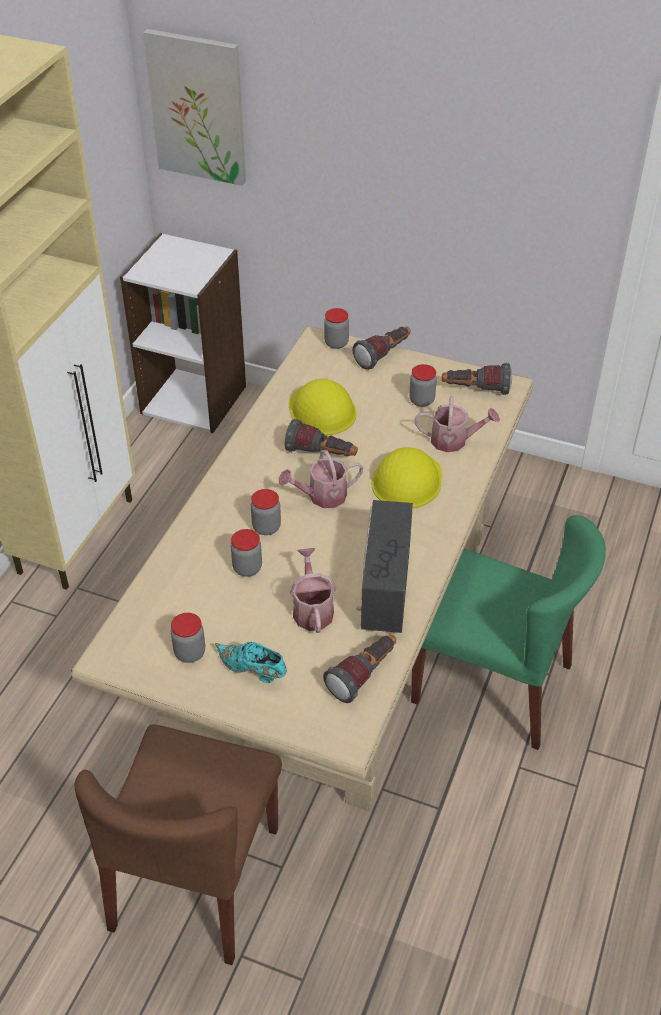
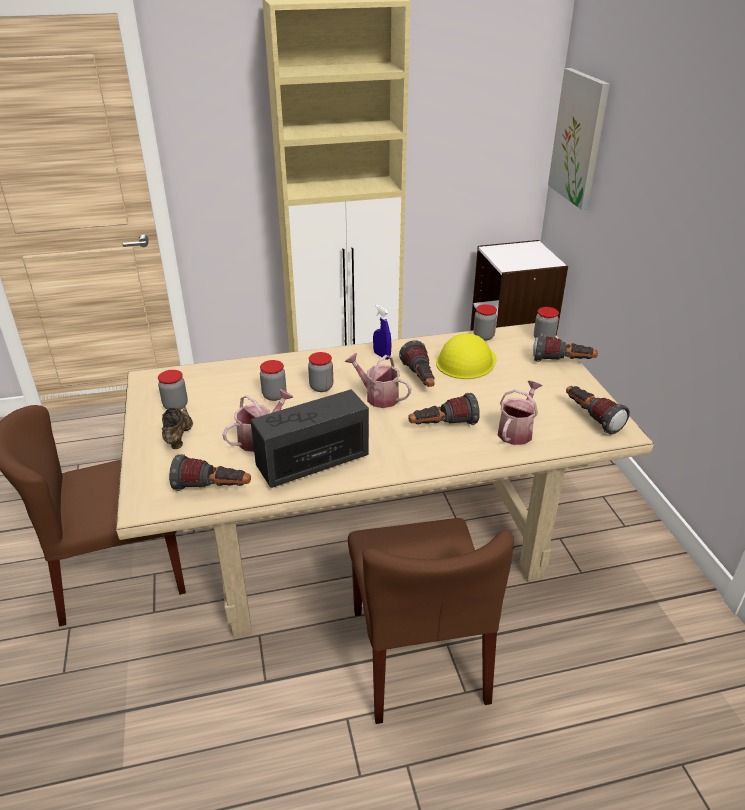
camera: 55 degrees right, 10 degrees down
(253, 458) = (381, 355): none -> blue spray bottle
(253, 671) = (178, 437): turquoise shoe -> brown shoe
(407, 480) = (442, 426): yellow hard hat -> flashlight
(421, 400) = (539, 398): jar -> jar (483, 336)
(454, 440) = (517, 431): watering can -> watering can turned 120 degrees counterclockwise
(493, 684) = (418, 656): green chair -> brown chair

